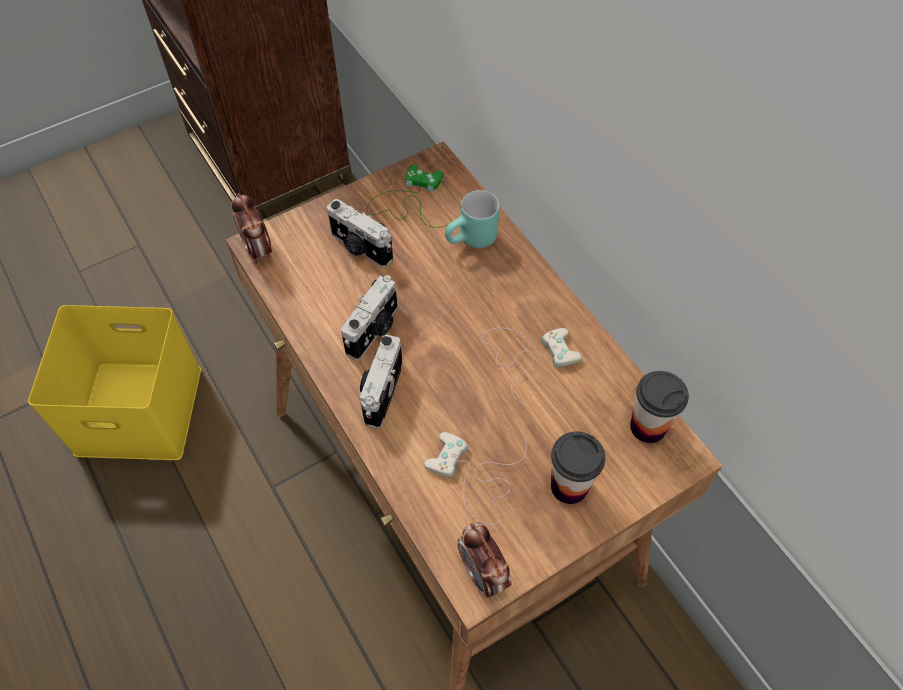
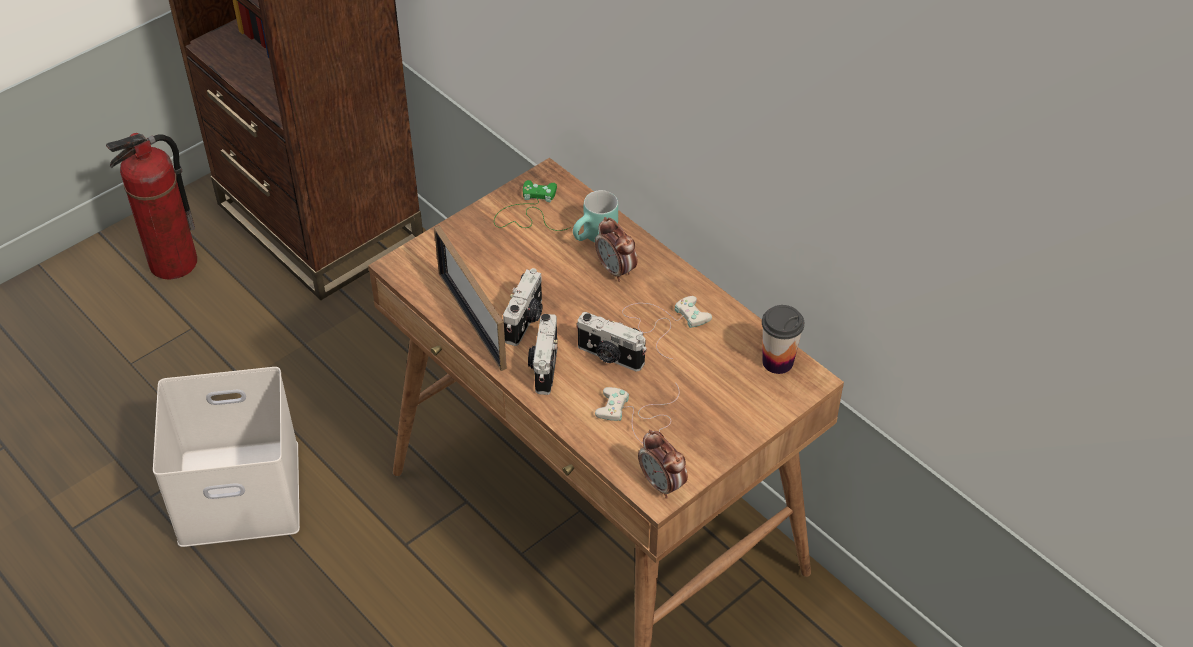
camera: 10 degrees left, 10 degrees down
(138, 183) = (173, 264): none -> fire extinguisher
(142, 408) = (242, 490): yellow storage box -> white storage box
(258, 250) = (402, 270): alarm clock -> alarm clock (616, 270)
(316, 321) = (472, 320): none -> picture frame
(360, 248) = (495, 257): camera -> camera (610, 356)
(569, 486) = (720, 414): cup -> none

